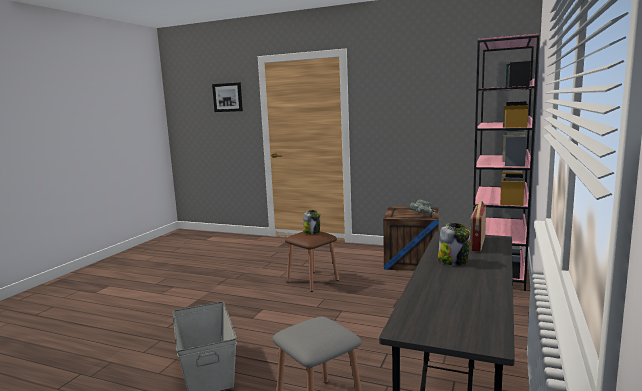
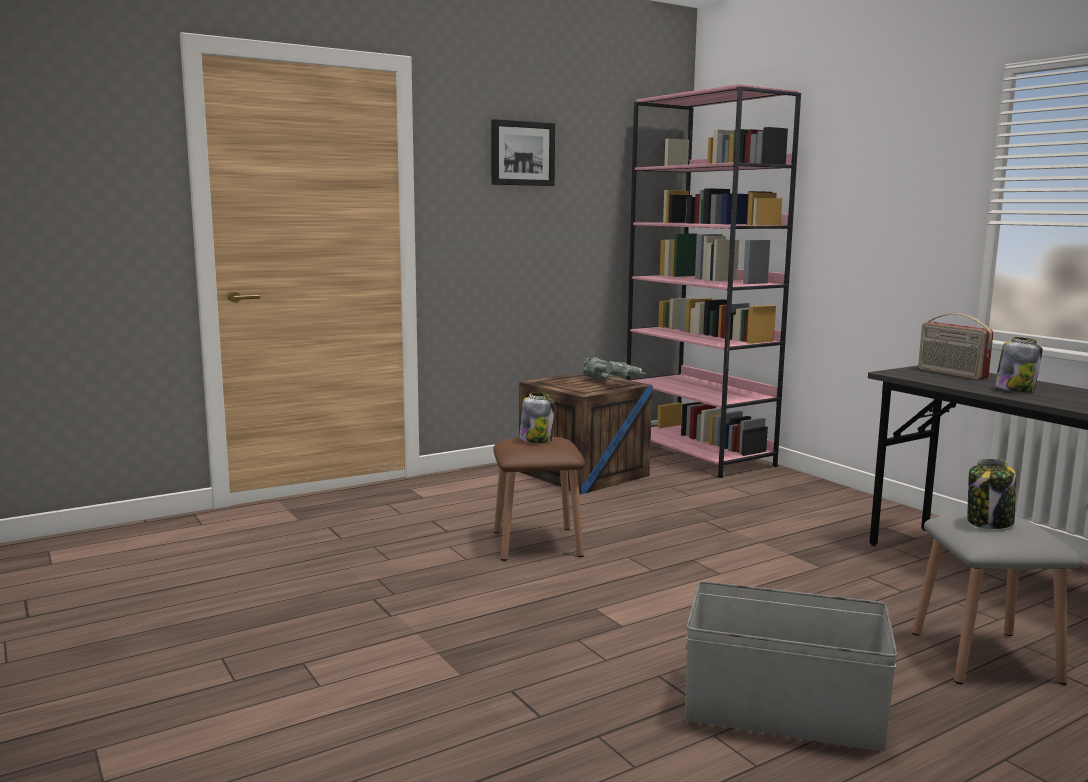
camera: 55 degrees left, 0 degrees up
(228, 97) = (74, 134): picture -> picture (522, 153)
(314, 326) = (989, 523): none -> jar

